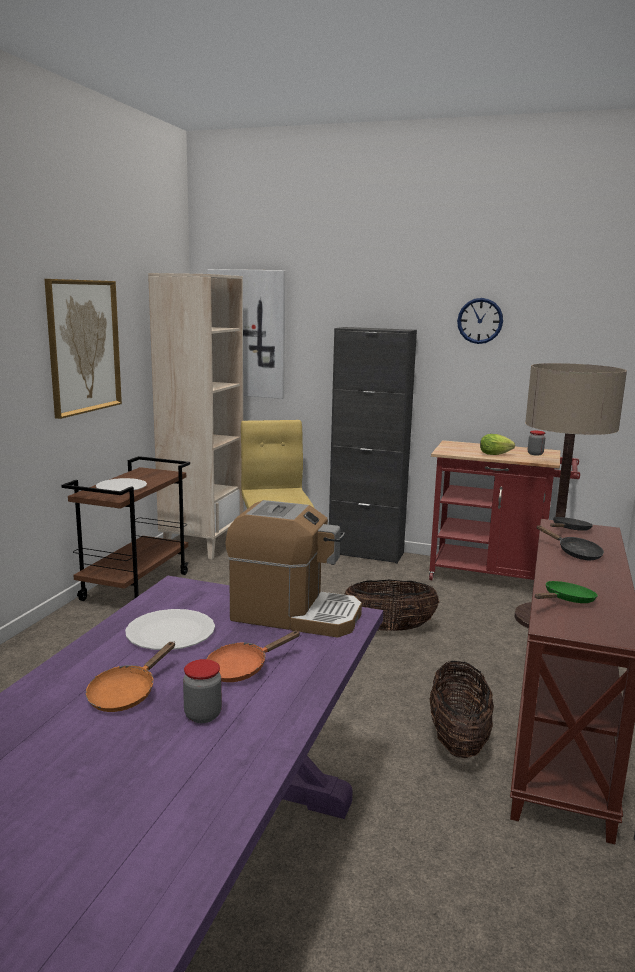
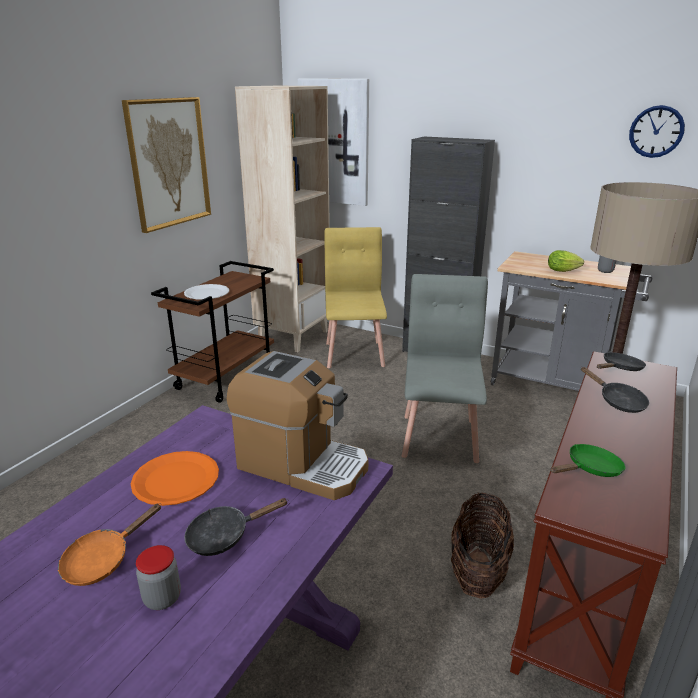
camera: 10 degrees right, 10 degrees up
(170, 632) = (175, 480): white plate -> orange plate
(242, 669) = (224, 536): orange frying pan -> black frying pan
(389, 629) = (440, 437): basket -> grey chair
(480, 321) = (560, 130): wall clock -> wall clock (656, 131)
(494, 577) = (555, 385): red cart -> grey cart

